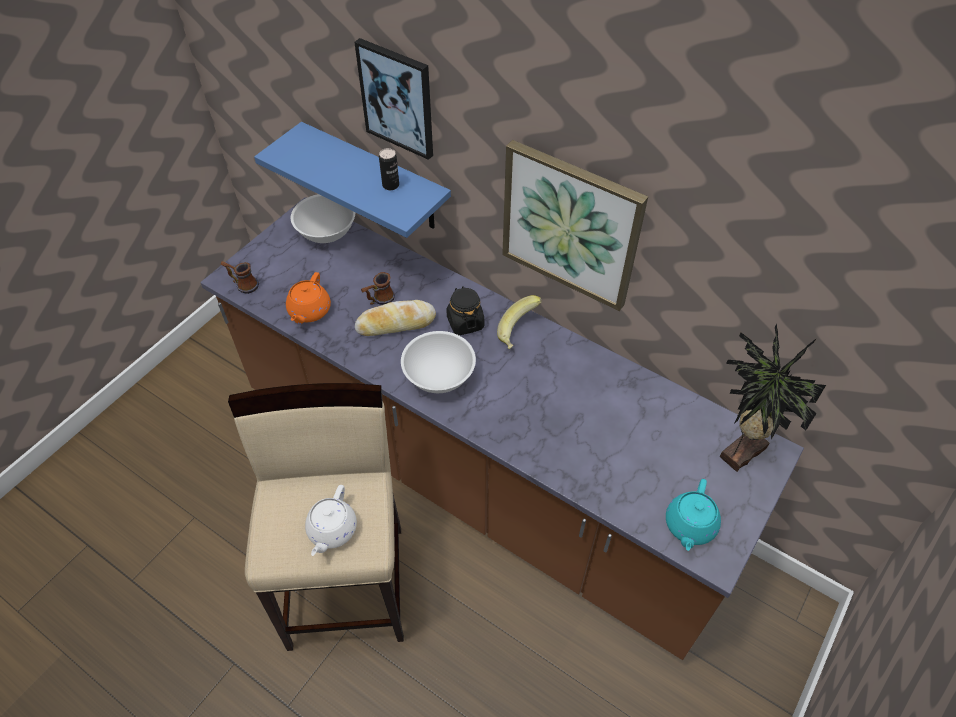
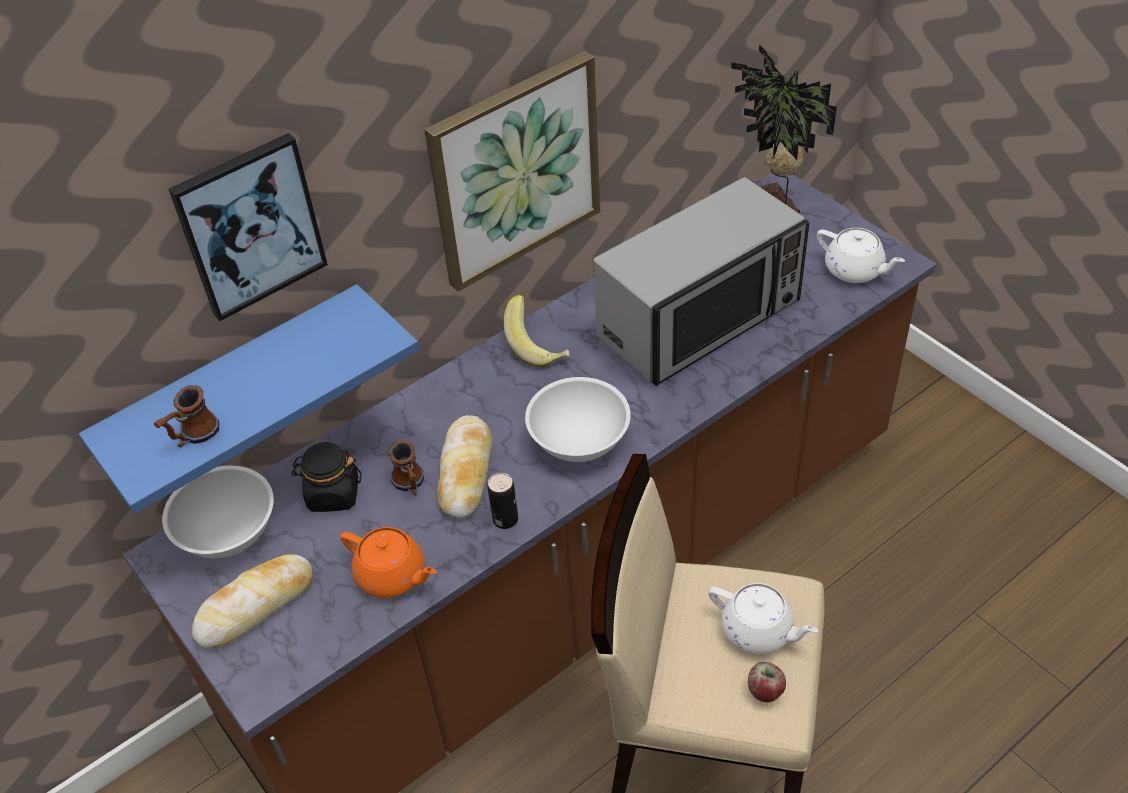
camera: 70 degrees left, 5 degrees down
(242, 284) = (287, 664): mug -> mug (192, 436)
(278, 260) = (256, 606): none -> bread
(284, 543) = (765, 691): none -> apple
(390, 185) = (311, 343): can -> can (505, 519)
(465, 322) = (497, 397): black jar -> black jar (333, 494)
(584, 423) = (700, 319): none -> microwave
(689, 526) = (855, 270): turquoise teapot -> white teapot

